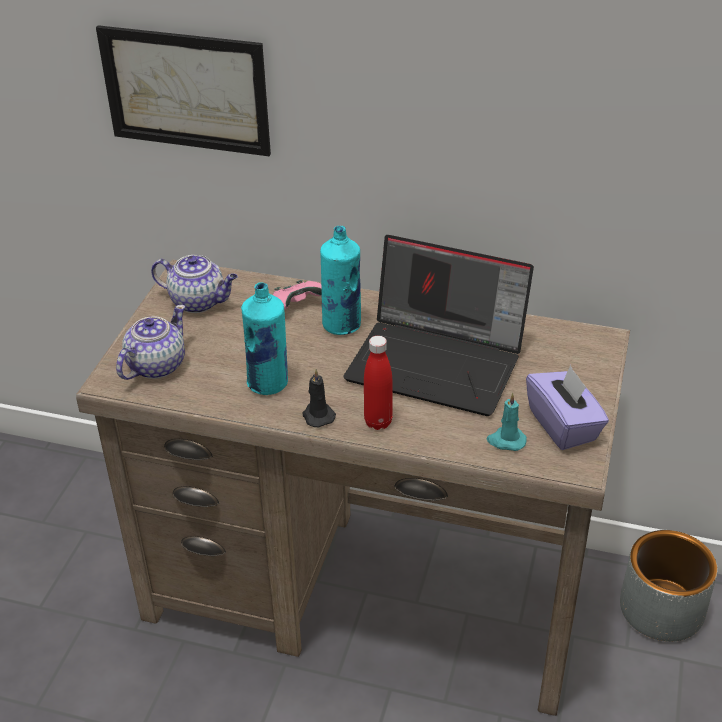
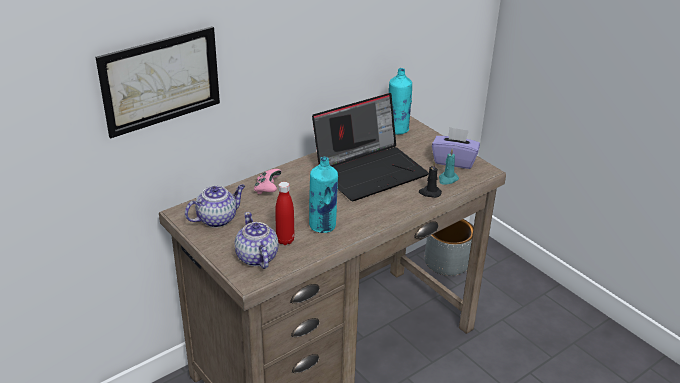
camera: 55 degrees left, 5 degrees down
(317, 415) = (367, 222): black candle -> black candle (429, 193)
(342, 325) = (304, 183): turquoise bottle -> turquoise bottle (397, 129)
(378, 422) = (394, 207): red bottle -> red bottle (285, 240)

